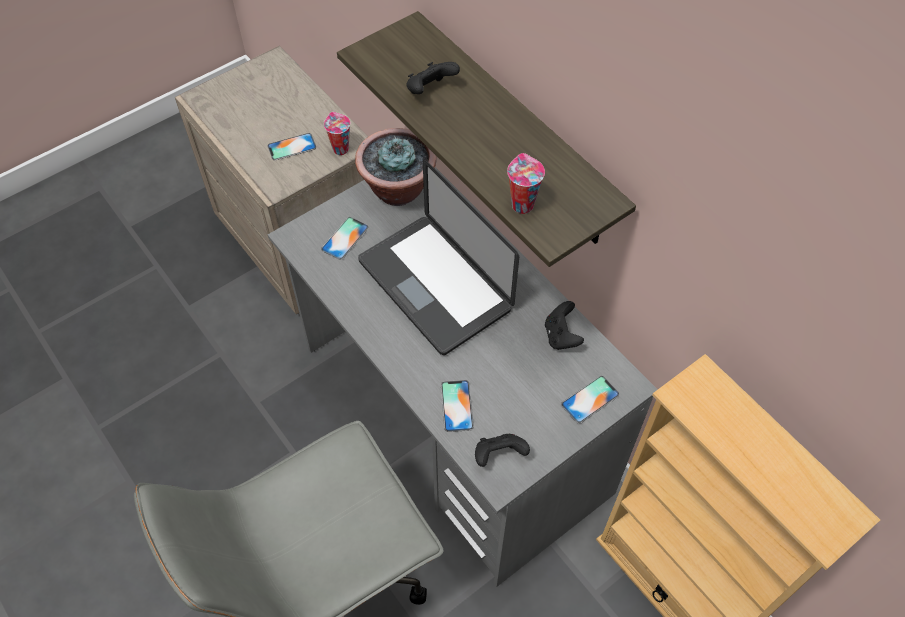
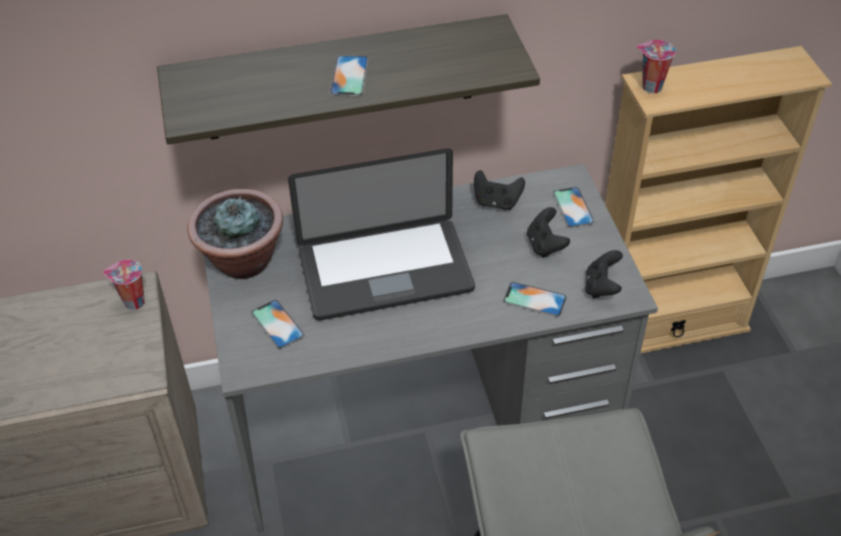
camera: 65 degrees left, 10 degrees down
(292, 147) = (95, 345): phone -> phone (349, 76)
(430, 90) = (279, 88): black game controller -> black game controller (545, 245)
(521, 204) = (464, 73): cup -> cup (650, 87)

